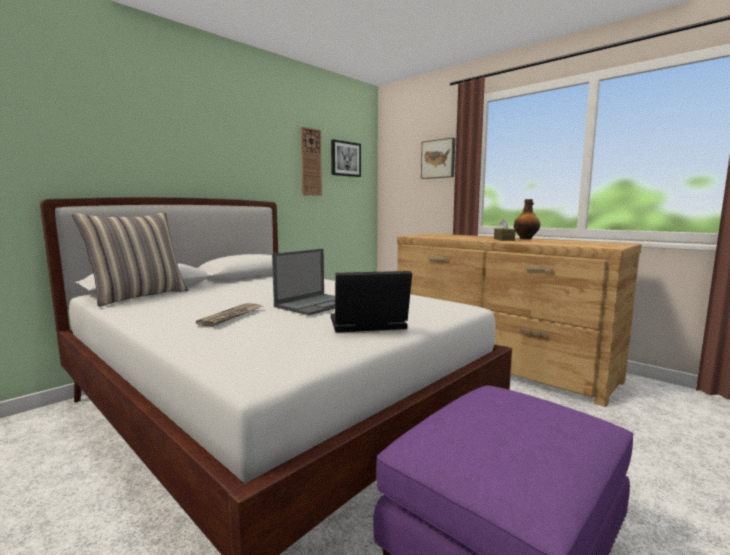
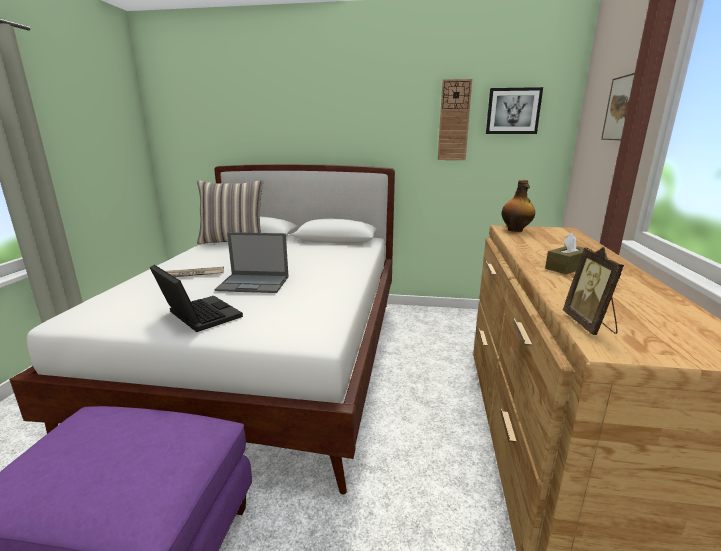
camera: 55 degrees right, 10 degrees up
(526, 239) = (623, 276): bottle -> bottle (515, 230)
(584, 245) = (589, 325): none -> picture frame

